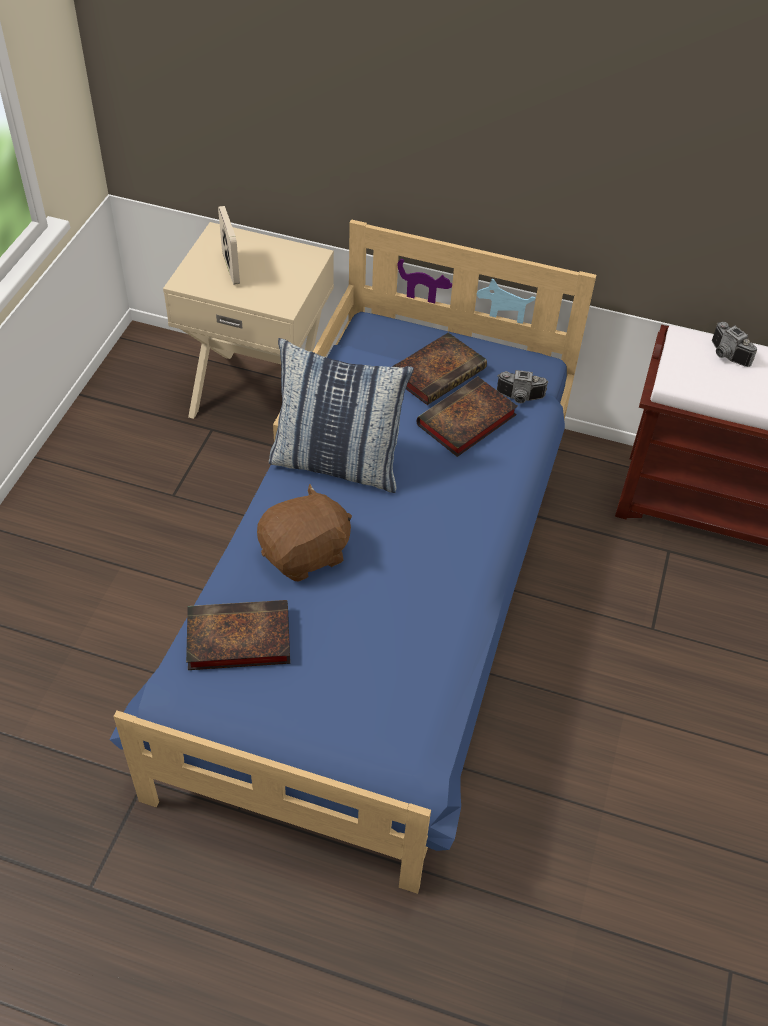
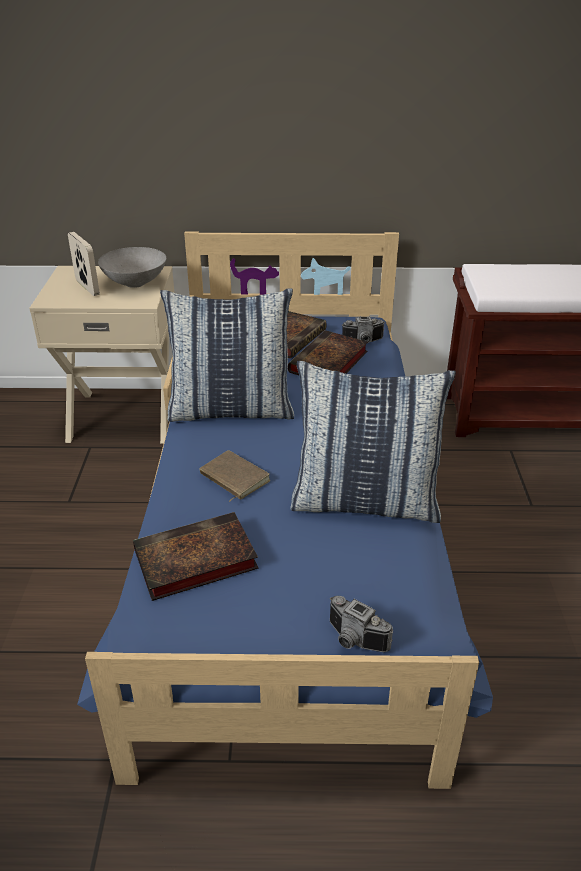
camera: 15 degrees left, 15 degrees down
(282, 273) = (134, 283): none -> grey bowl
(306, 554) = (233, 479): brown plush toy -> brown book
(420, 616) = (365, 502): none -> pillow
(725, 355) = (517, 272): camera -> camera (353, 641)

